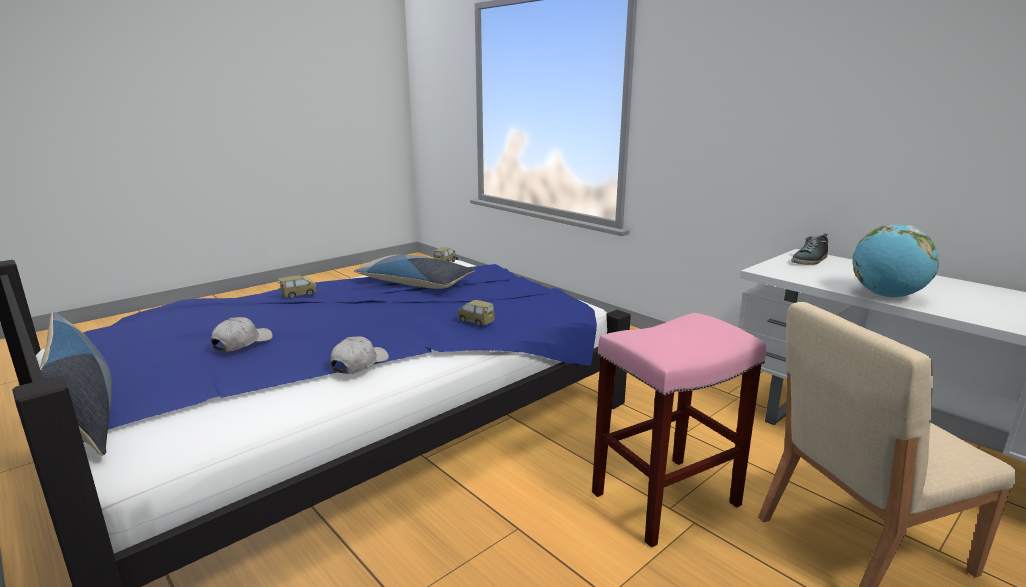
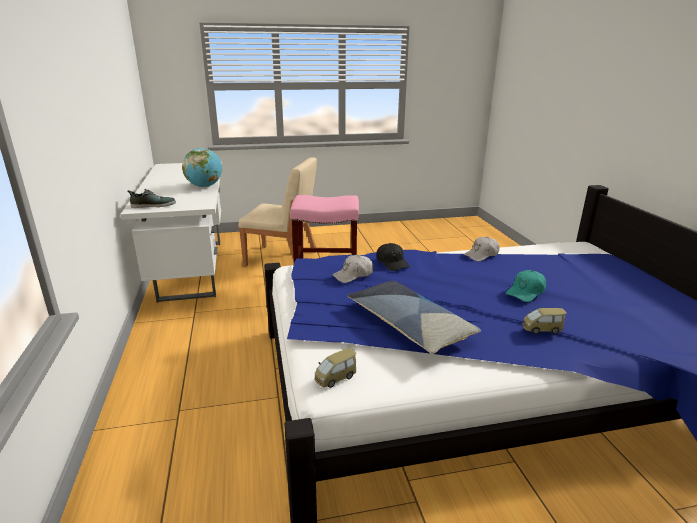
camera: 150 degrees left, 5 degrees up
(87, 416) = (626, 261): pillow -> none
(242, 343) = (567, 281): white cap -> white cap (353, 275)
(304, 320) = (526, 292): none -> turquoise cap
(475, 321) = (392, 263): toy car -> black cap

